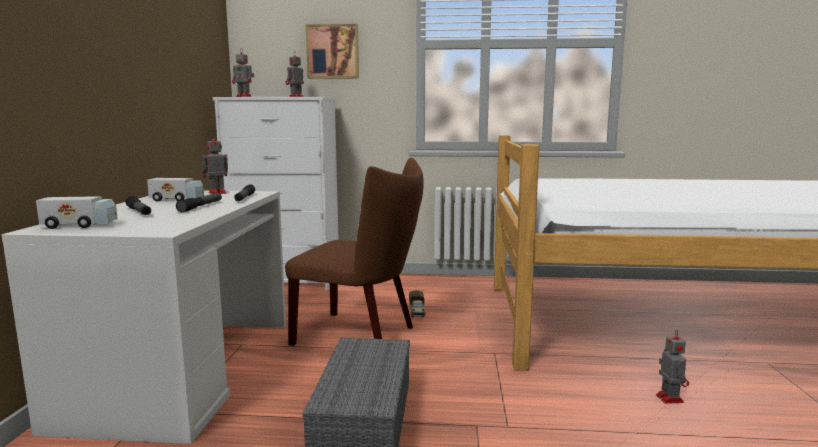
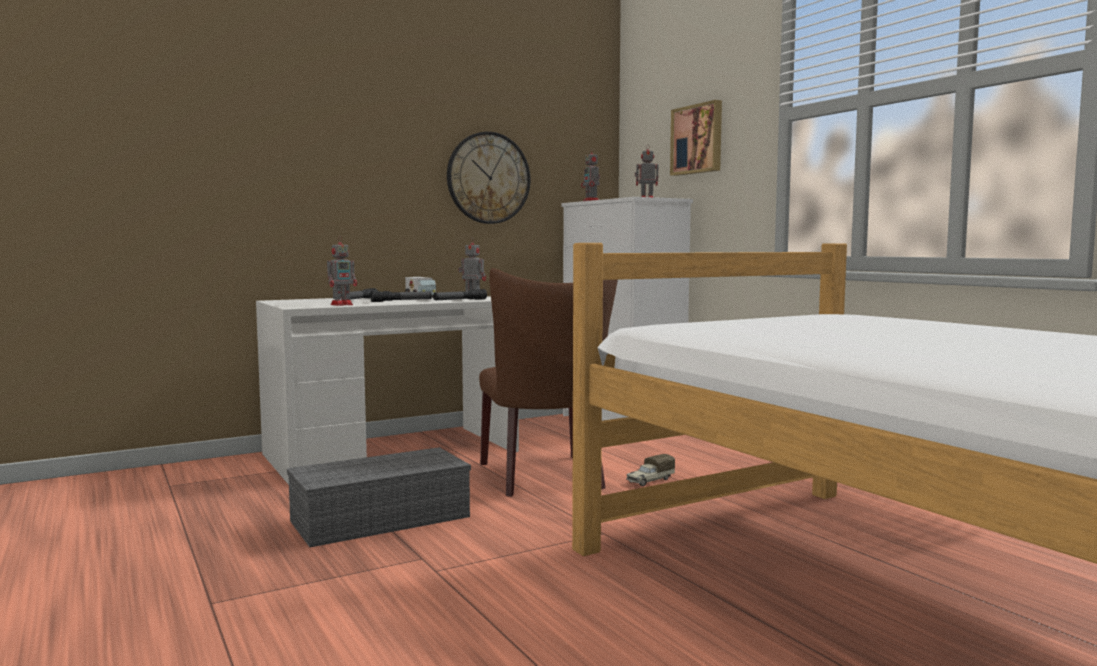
camera: 55 degrees right, 5 degrees down
(80, 225) = (295, 301): toy truck -> none
(167, 70) = (488, 178): none -> wall clock
(669, 398) = (634, 644): toy robot -> toy robot (342, 304)

